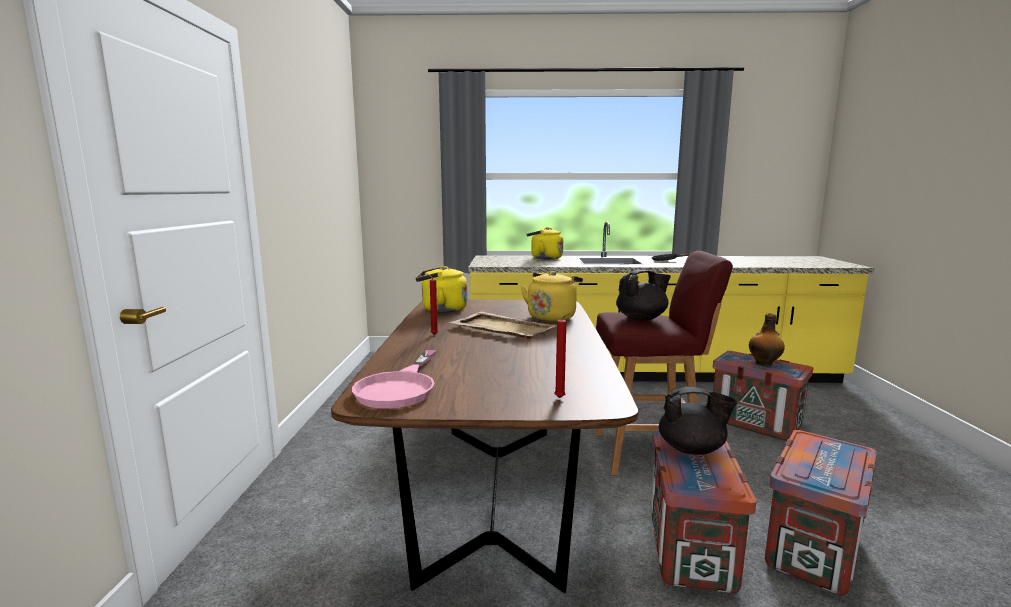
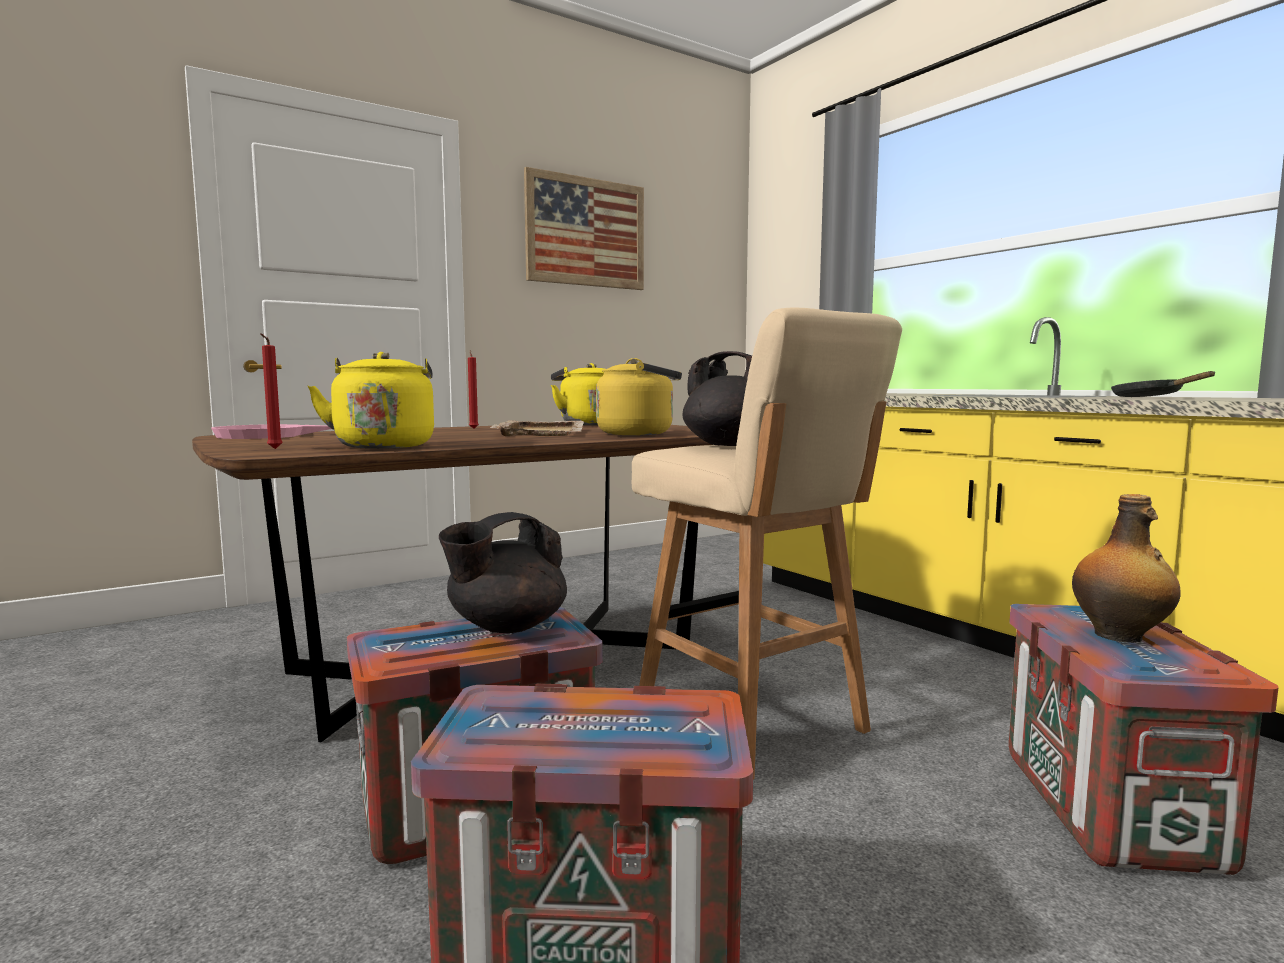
camera: 55 degrees right, 5 degrees down
(303, 139) = (586, 232): none -> picture
(544, 258) = (922, 393): yellow kettle -> yellow kettle (384, 446)
(648, 452) = (753, 724): red stool -> beige stool
(692, 449) = (506, 626): black teapot -> black teapot turned 75 degrees clockwise

